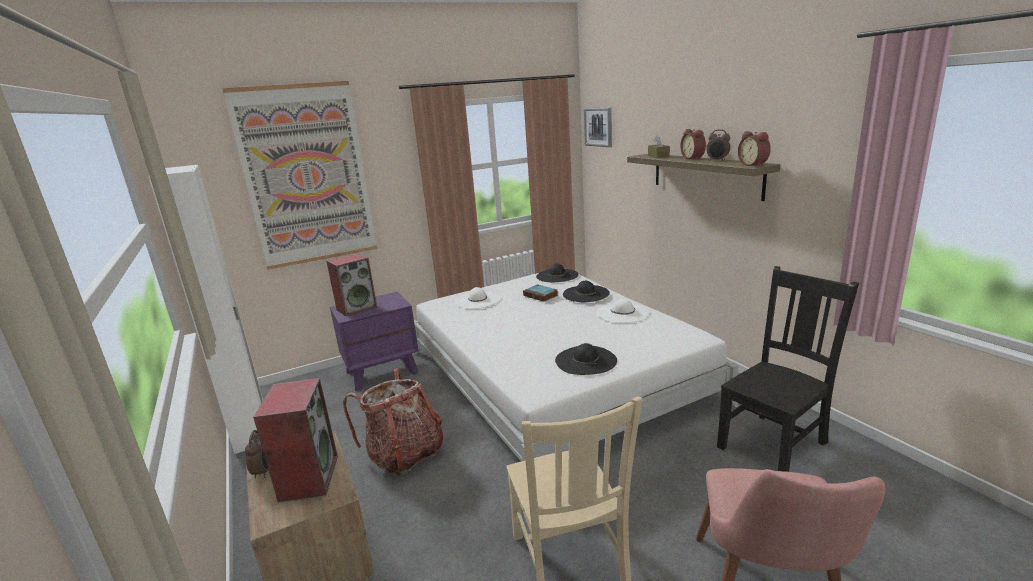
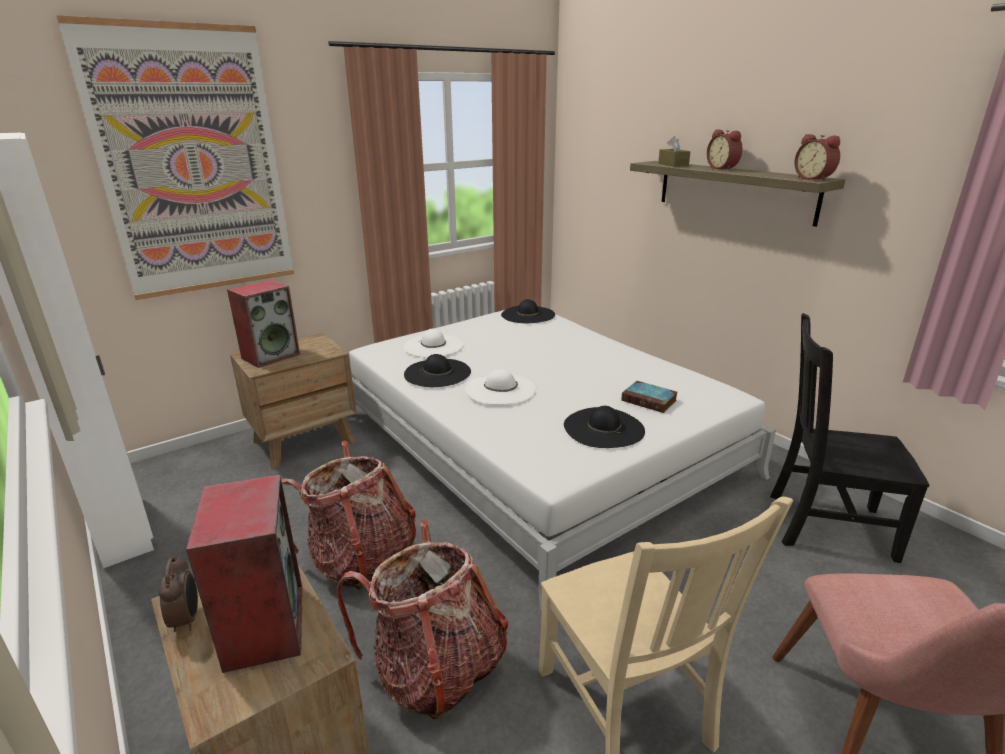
camera: 10 degrees left, 5 degrees up
(382, 372) = (305, 441): purple nightstand -> brown nightstand
(440, 530) = (436, 669): none -> backpack
(541, 295) = (516, 340): book -> book (650, 400)
(586, 294) = (572, 339): black hat -> black hat (437, 373)
(598, 127) = (582, 124): picture -> none
(622, 313) = (626, 364): white hat -> white hat (500, 389)
(717, 160) = (758, 172): alarm clock -> none
(774, 443) = (825, 525): black chair -> black chair turned 120 degrees counterclockwise

